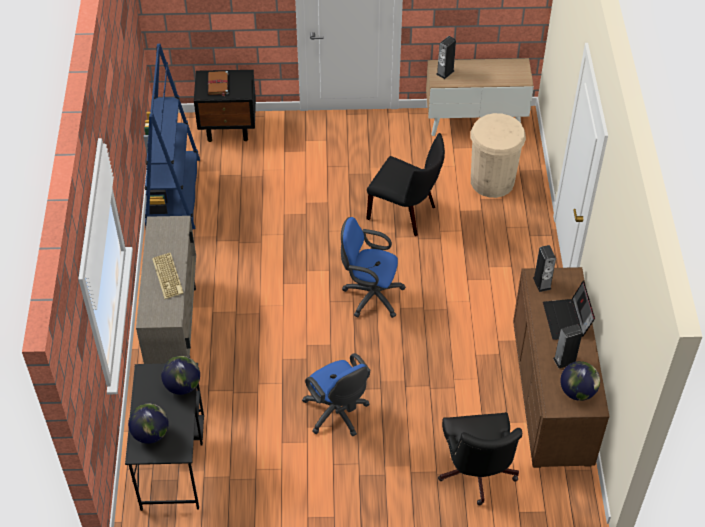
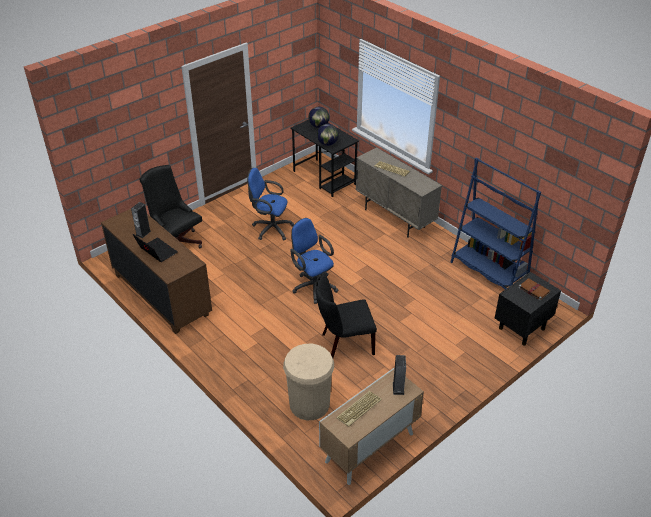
camera: 140 degrees right, 10 degrees down
(370, 295) = (313, 286): blue office chair -> blue office chair turned 105 degrees counterclockwise
(493, 76) = (359, 409): none -> keyboard
(542, 283) = (186, 262): speaker -> none
(577, 391) = (126, 223): globe -> none

